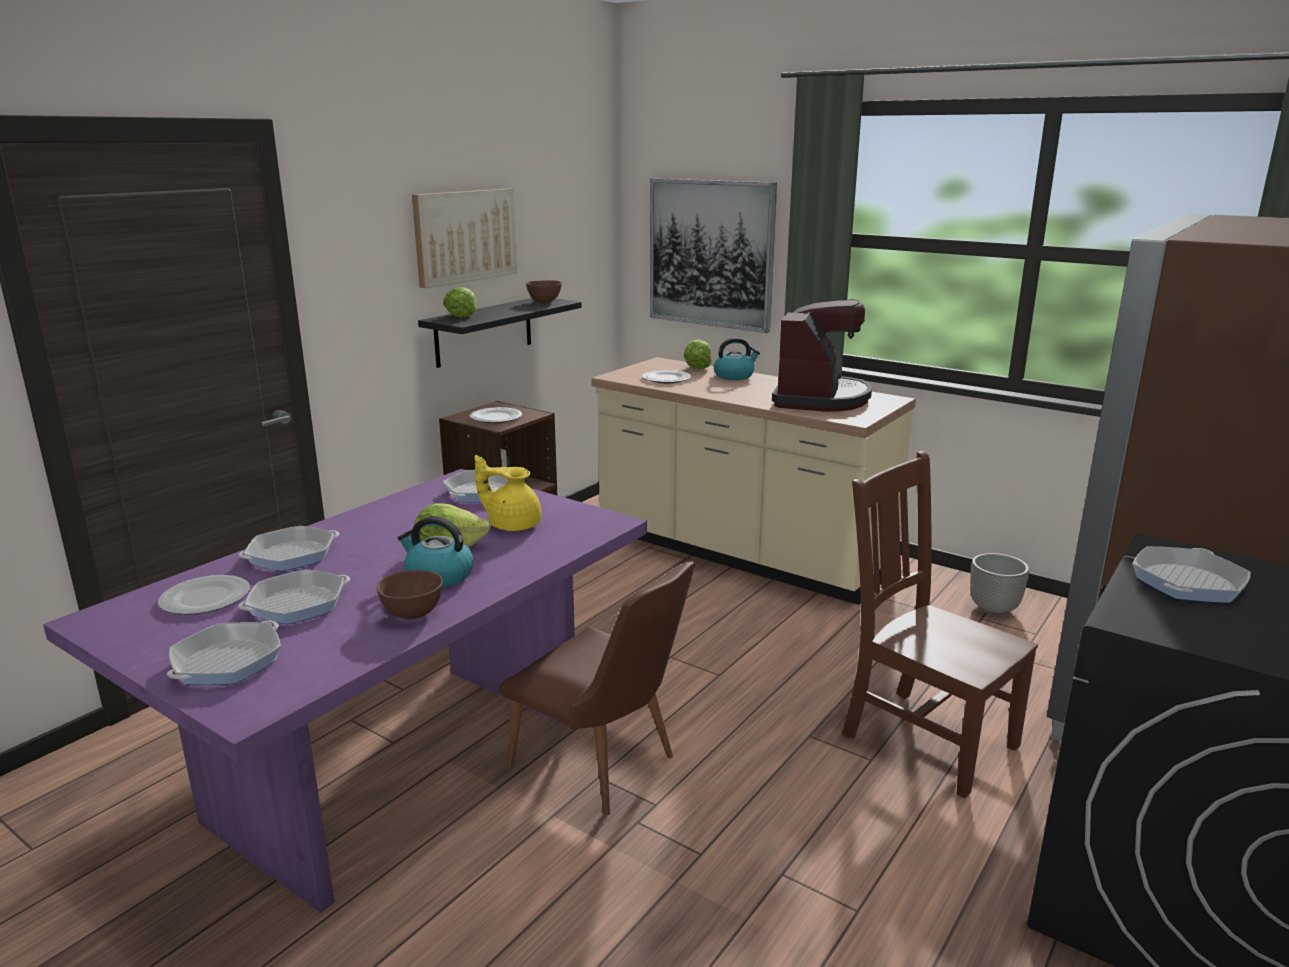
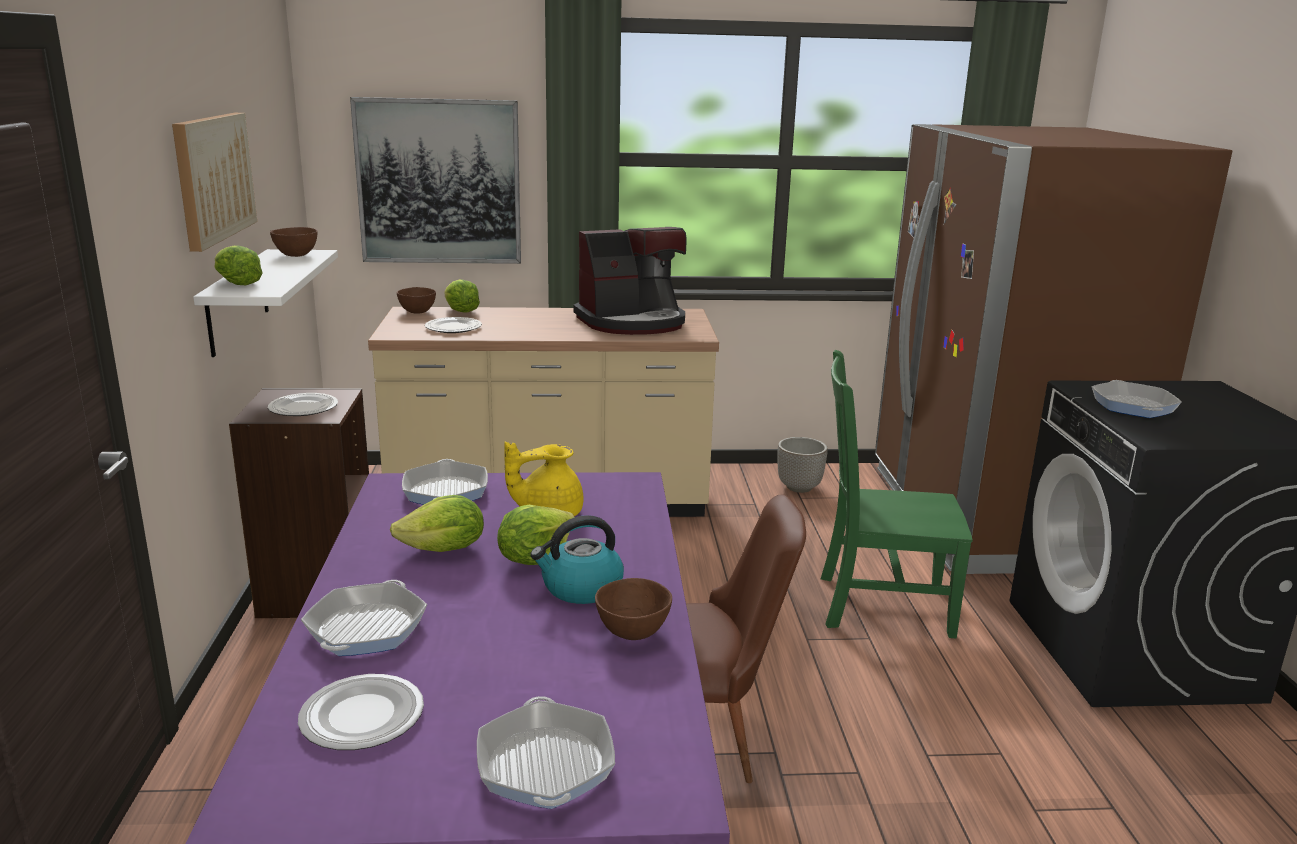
camera: 40 degrees left, 0 degrees up
(297, 604) = (491, 674): frying pan -> none
(411, 526) = (444, 550): none -> lettuce
(484, 331) = (237, 301): black shelf -> white shelf
(665, 363) = (417, 312): none -> brown bowl
(734, 376) = (514, 314): kettle -> none
(820, 398) = (632, 322): coffee machine -> coffee machine turned 90 degrees clockwise
(924, 737) = (879, 605): brown chair -> green chair

